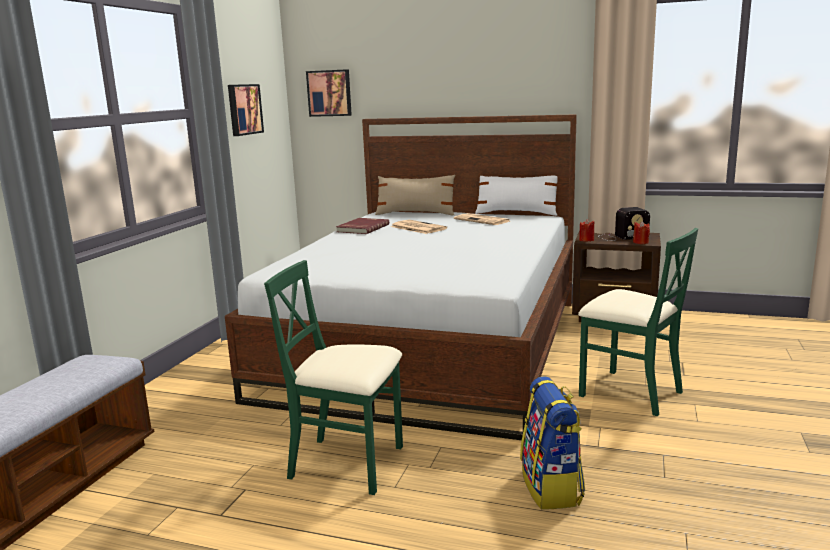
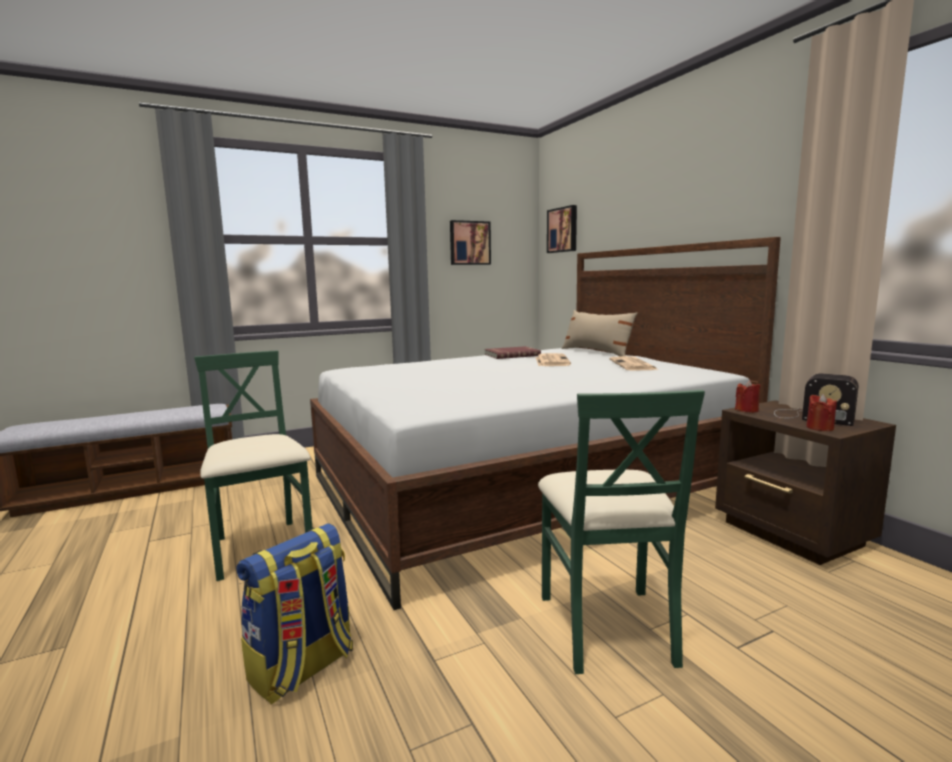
camera: 45 degrees right, 5 degrees down
(516, 213) = (698, 365): white pillow -> none

